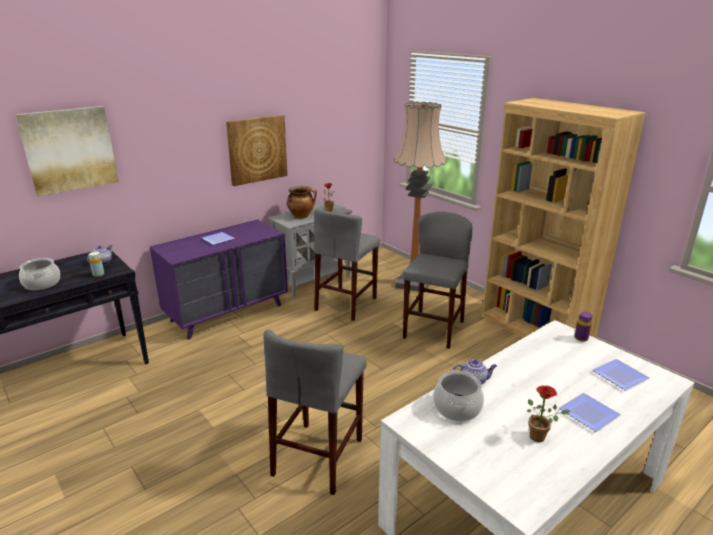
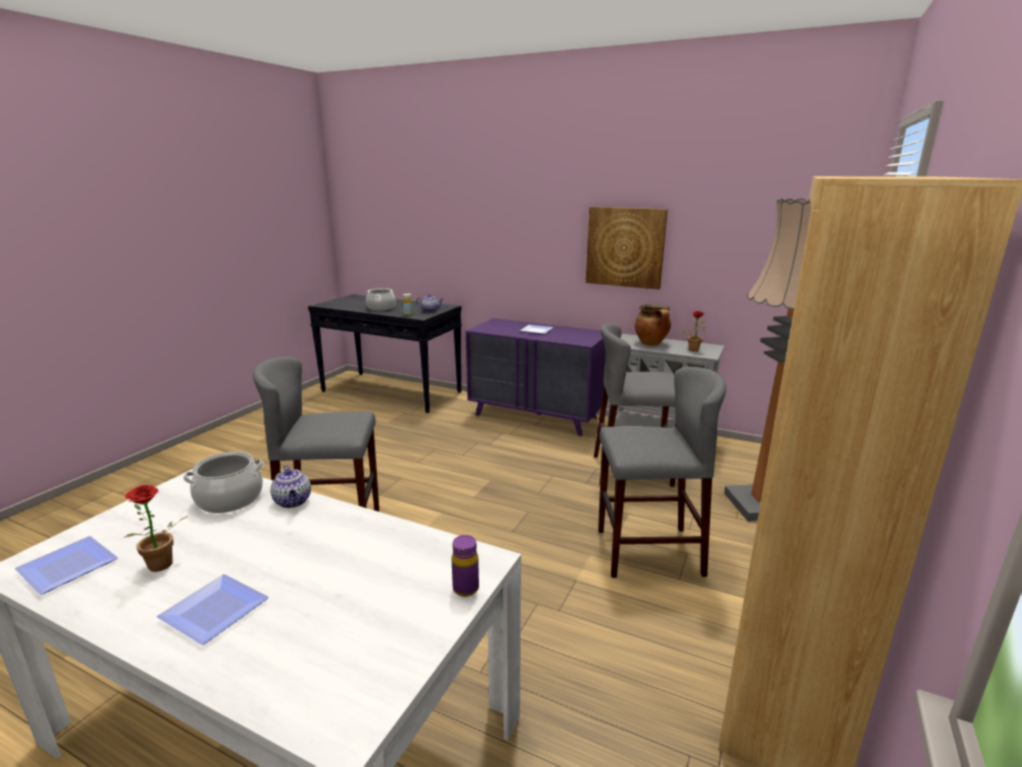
camera: 65 degrees right, 5 degrees down
(69, 150) = (446, 210): picture -> none
(622, 376) = (341, 649): plate -> plate (66, 569)

